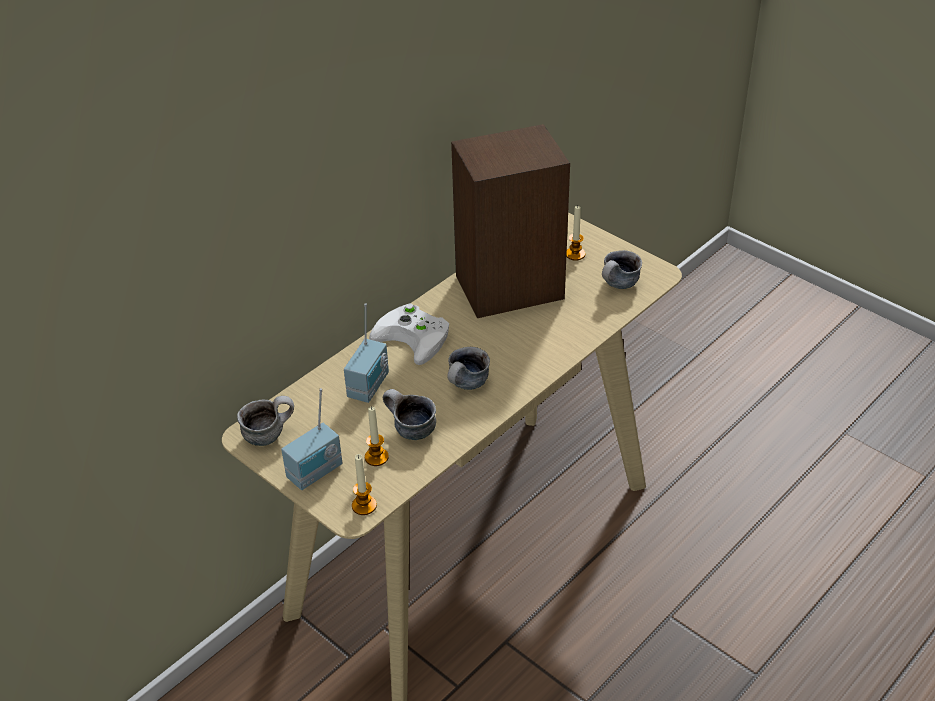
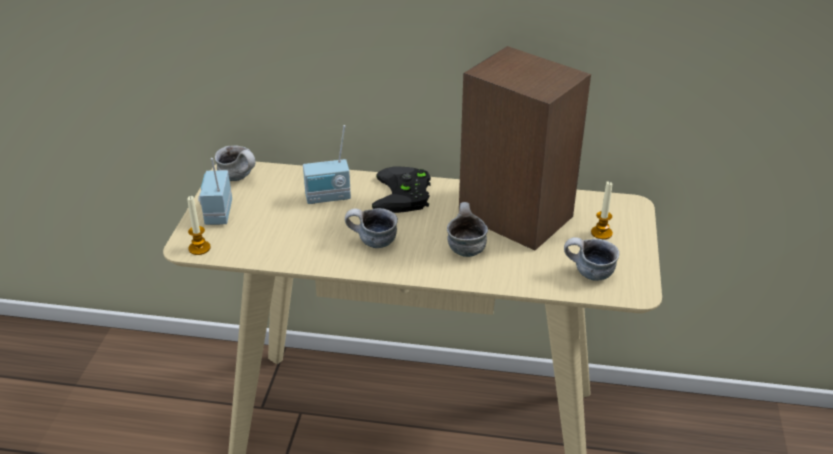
camera: 55 degrees right, 5 degrees down
(316, 473) = (217, 213): radio -> radio turned 75 degrees clockwise
(376, 457) = (254, 233): candle -> none
(409, 430) = (296, 236): mug -> mug (464, 247)
(416, 337) = (404, 196): white game controller -> black game controller

